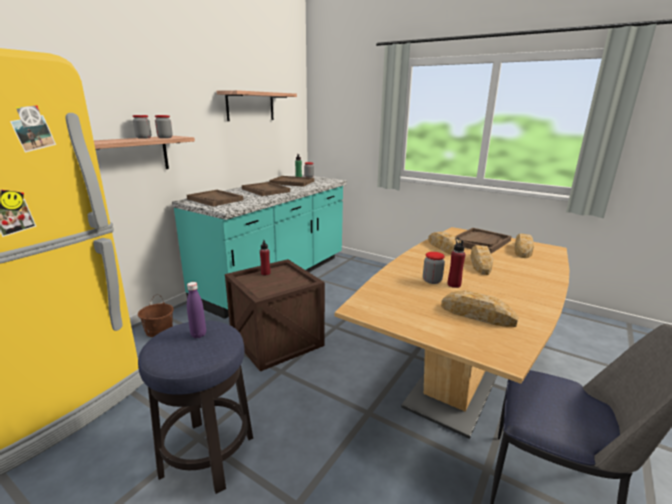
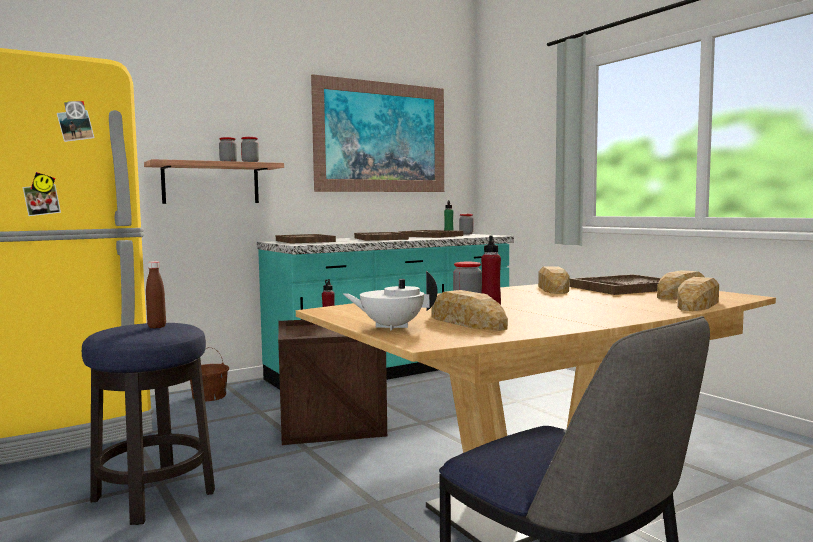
camera: 25 degrees right, 15 degrees down
(198, 335) = (157, 327): purple bottle -> brown bottle
(250, 106) = (381, 137): shelf -> picture
(447, 334) = (391, 327): none -> white teapot
(480, 263) = (576, 299): bread -> bread (697, 304)

